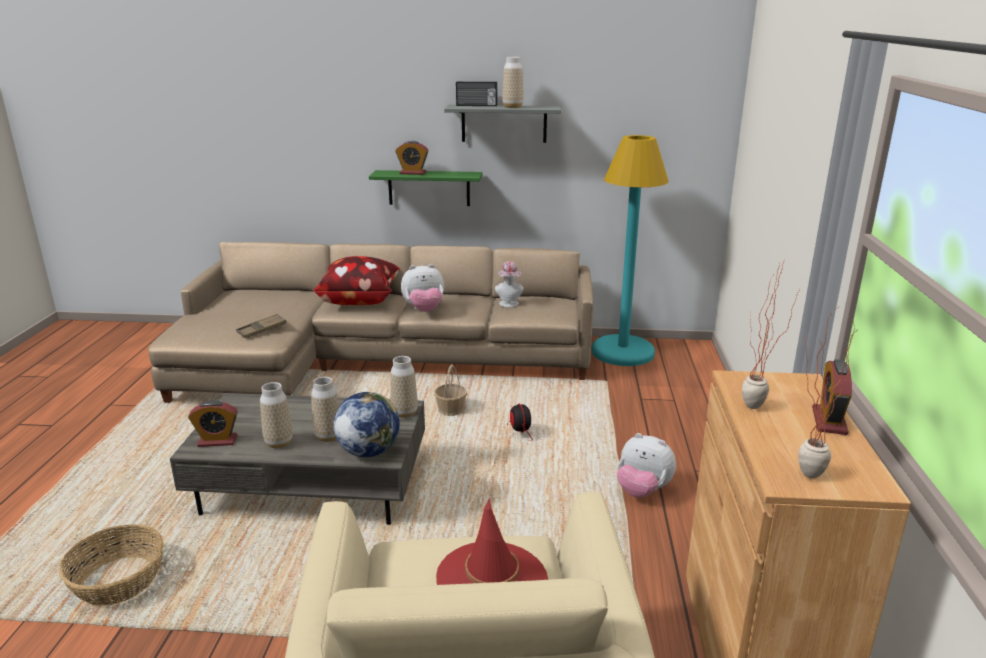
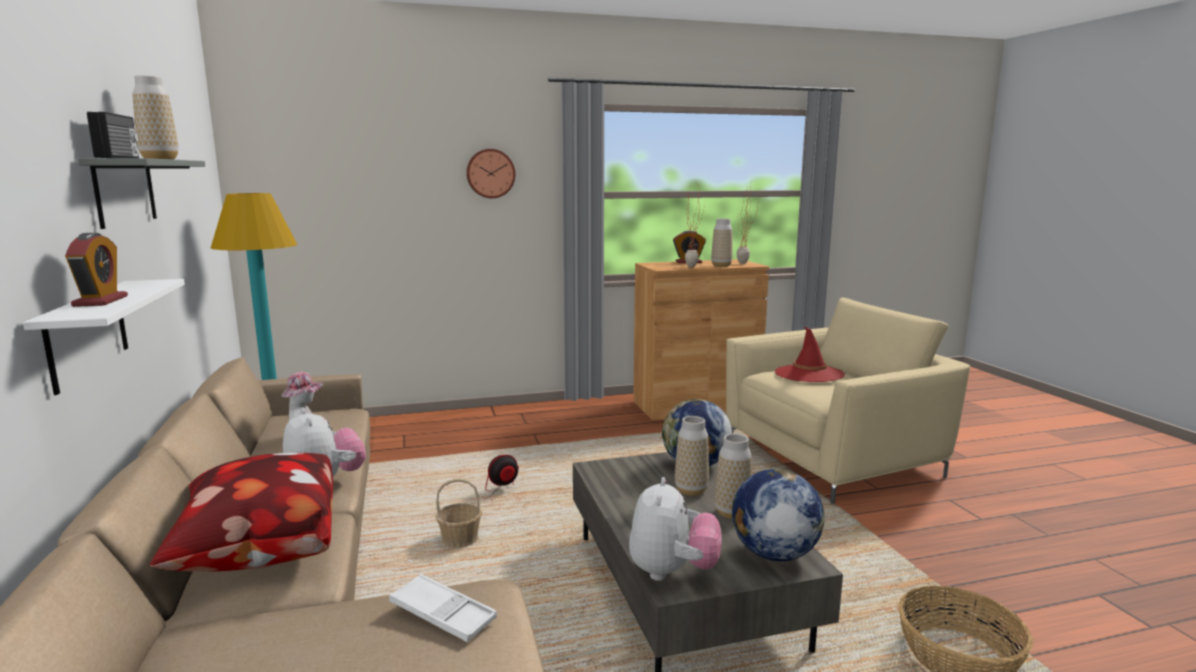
camera: 110 degrees left, 10 degrees down
(217, 441) = (773, 554): alarm clock -> globe
(262, 329) = (443, 614): brown tray -> white tray
(404, 413) = (608, 465): vase -> vase (721, 265)
(429, 188) = (87, 334): green shelf -> white shelf
(642, 491) = (566, 436): plush toy -> plush toy (672, 572)
(817, 166) = (490, 173): none -> wall clock

